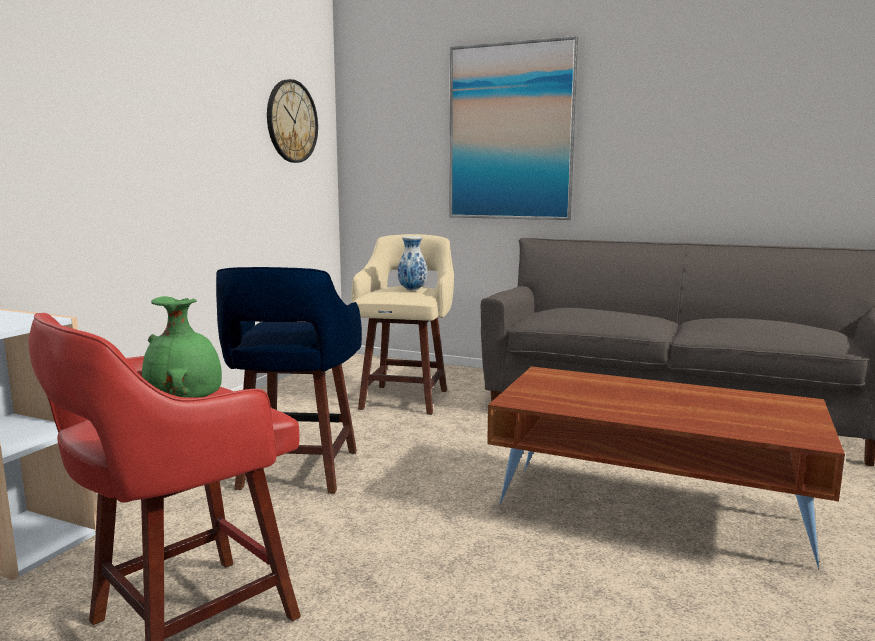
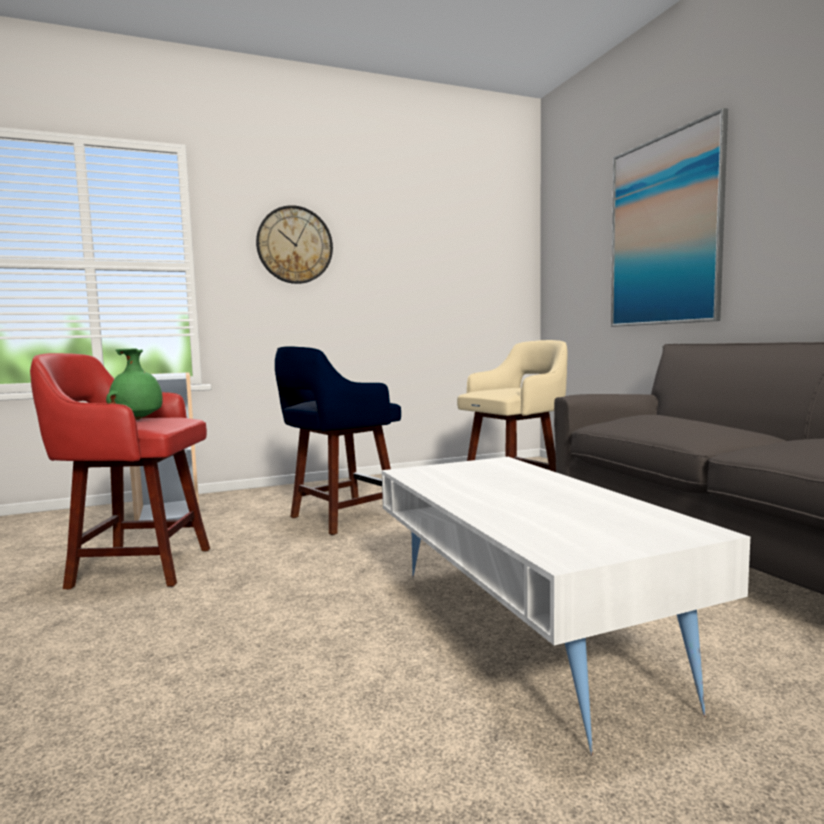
camera: 45 degrees right, 5 degrees down
(291, 121) = (479, 251): wall clock -> wall clock (294, 245)
(412, 290) = (516, 389): vase -> none
(651, 513) = (525, 630): brown coffee table -> white coffee table

